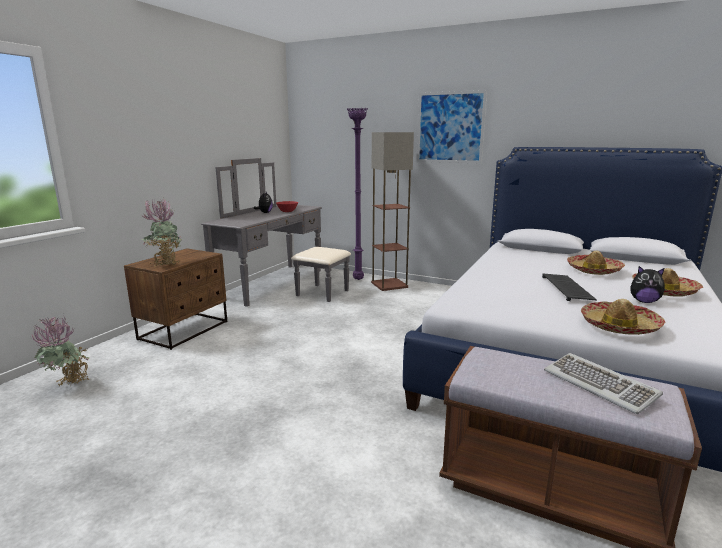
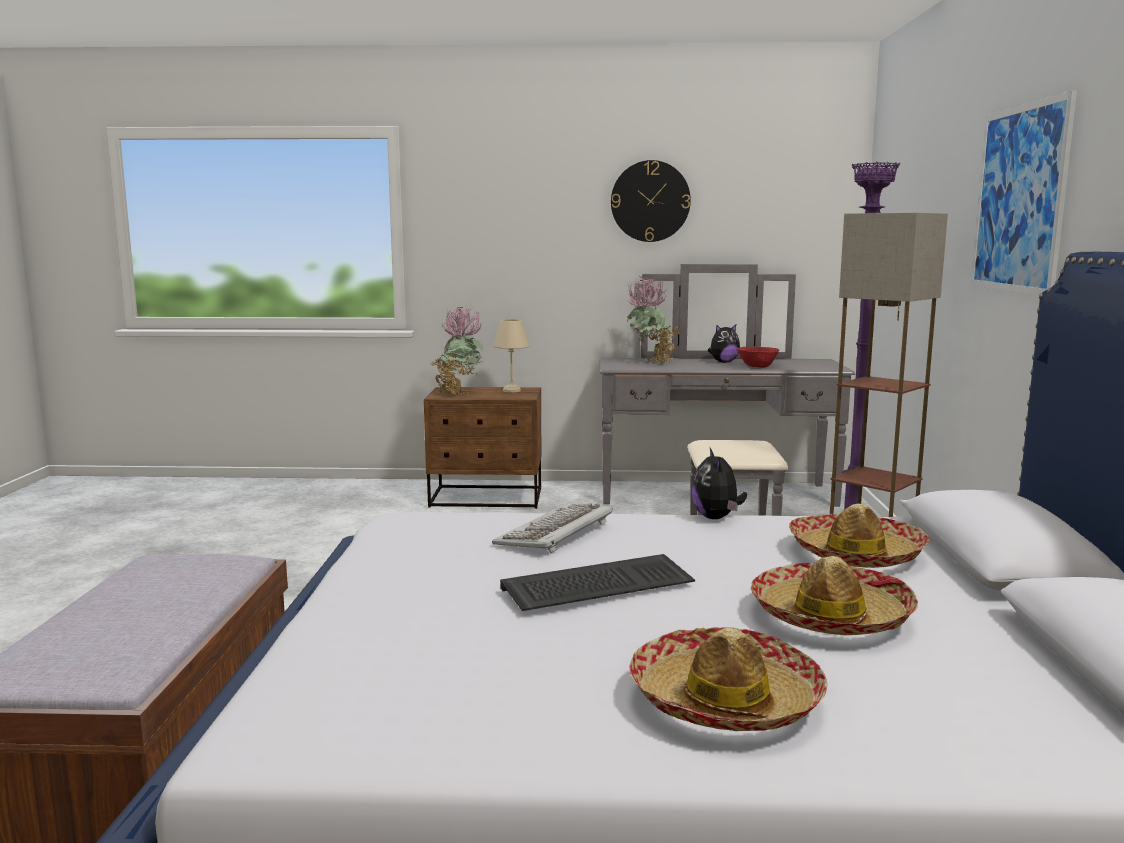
camera: 65 degrees right, 5 degrees down
(69, 386) = (318, 497): potted plant -> potted plant (651, 363)
(183, 253) = (512, 390): none -> beige table lamp
(211, 121) = (650, 201): none -> wall clock
(600, 385) = (120, 630): keyboard -> keyboard (556, 532)
(619, 326) = (369, 633): hat -> hat (856, 554)
(644, 301) = (585, 668): plush toy -> plush toy (717, 518)

